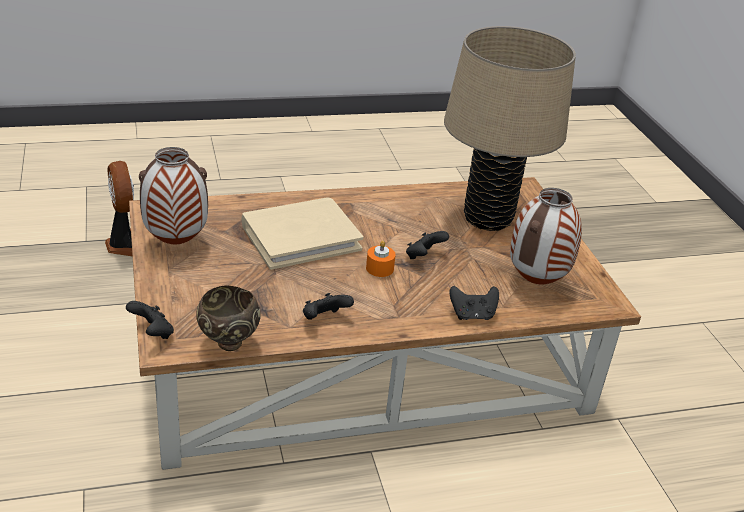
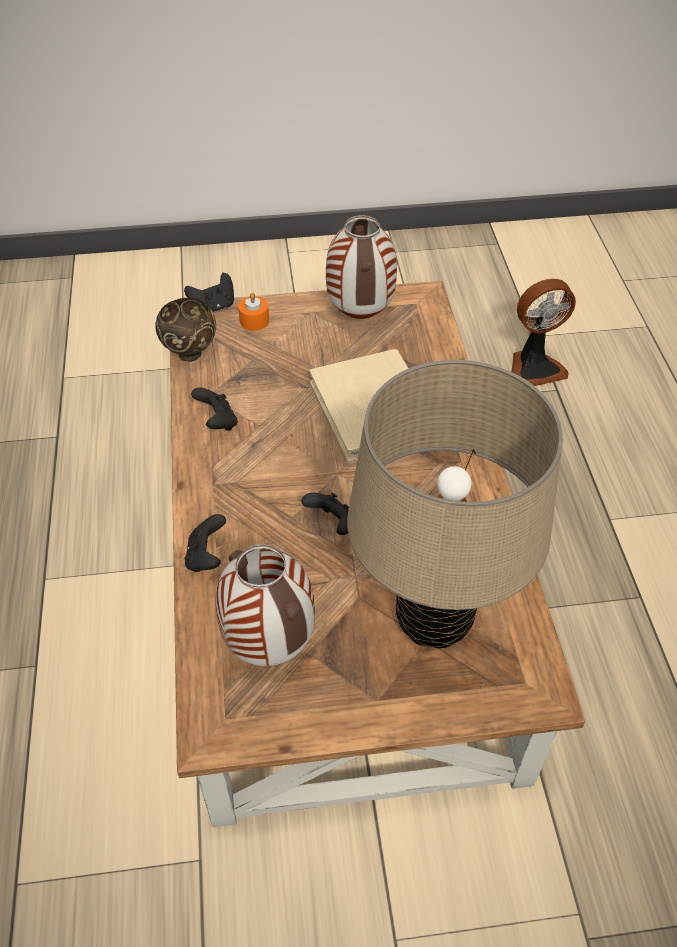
camera: 100 degrees right, 15 degrees up
(379, 268) = (308, 477): orange candle -> orange candle (254, 321)

